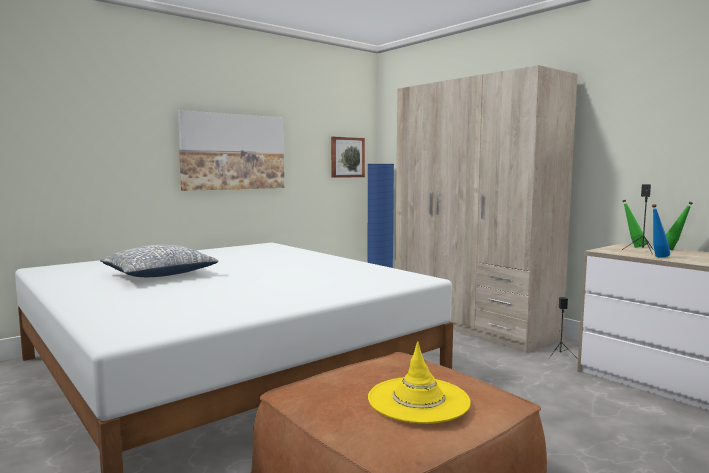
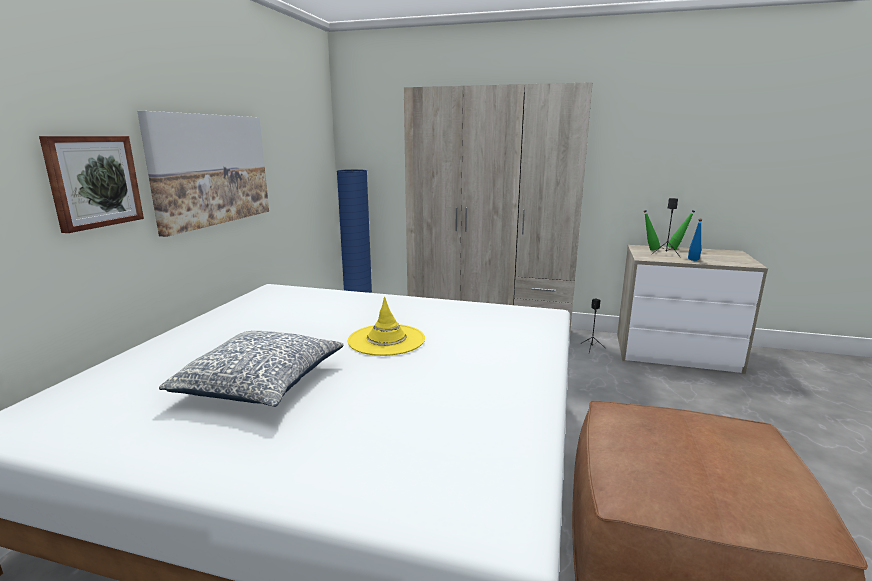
camera: 35 degrees left, 10 degrees up
(347, 157) = (314, 164): picture -> picture (93, 181)
(418, 400) = (735, 459): yellow hat -> yellow hat (386, 340)

